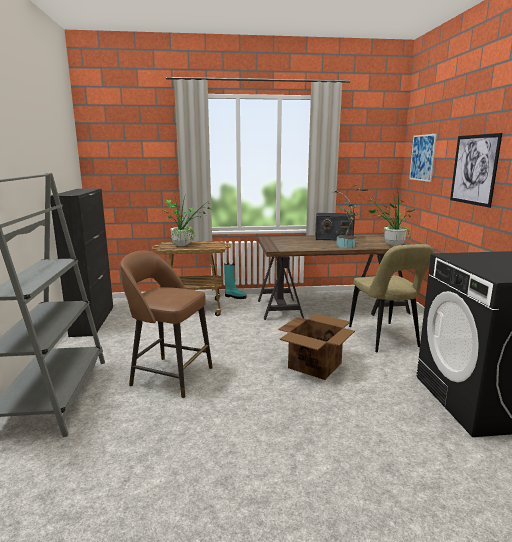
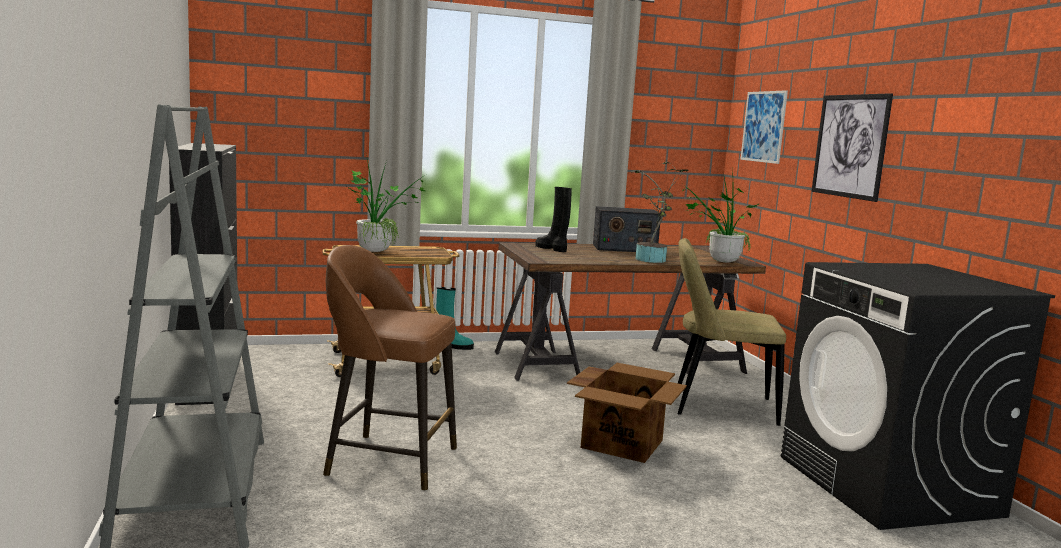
camera: 10 degrees left, 5 degrees down
(287, 240) = (552, 249): none -> black boot
(384, 338) = (718, 407): beige chair -> beige chair turned 120 degrees clockwise

